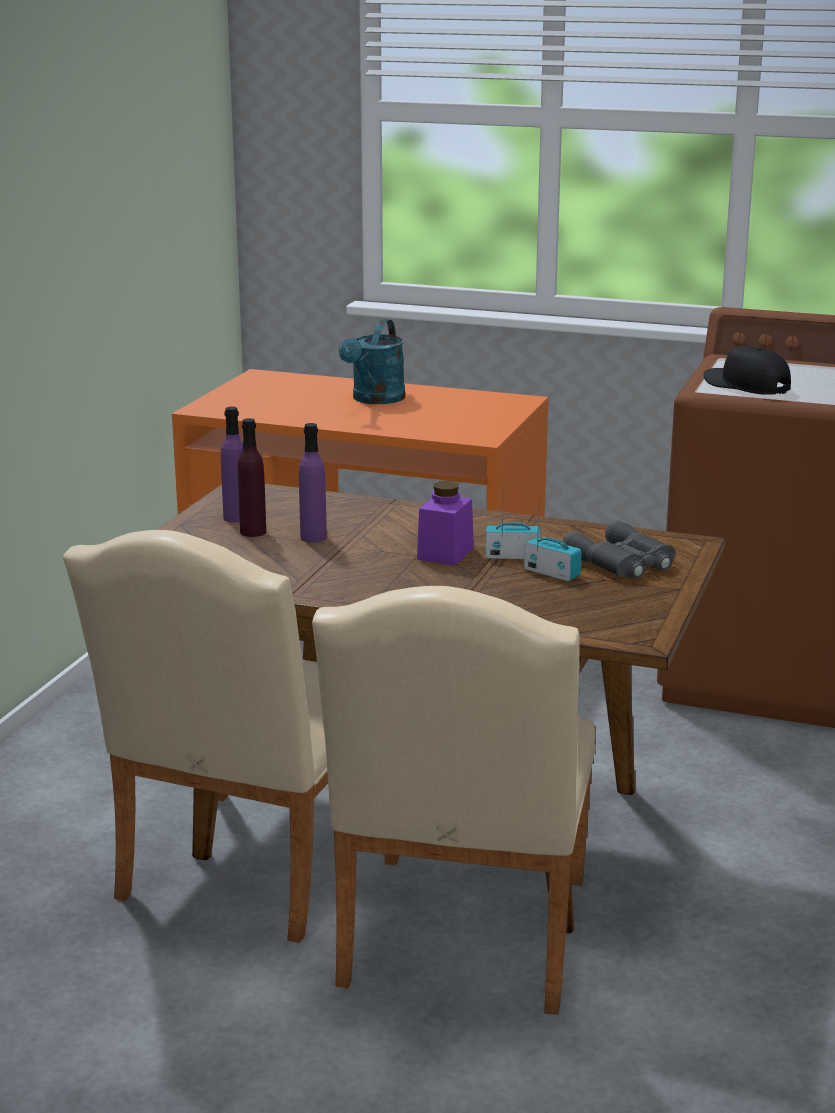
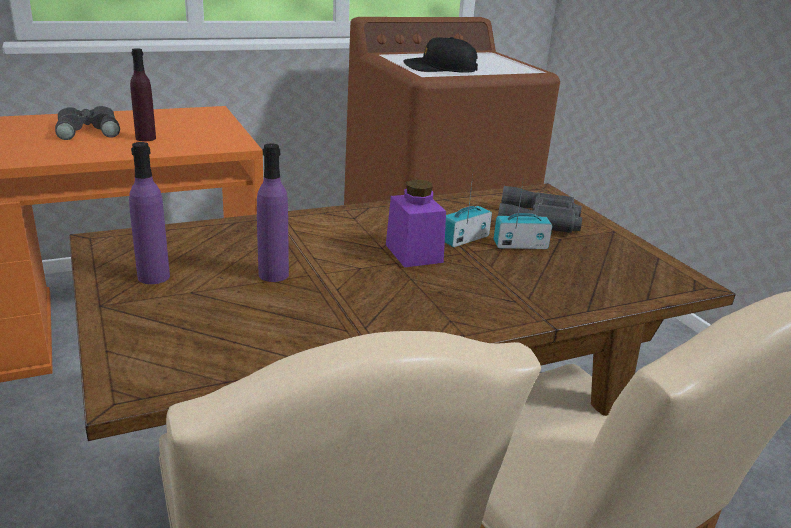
camera: 45 degrees left, 5 degrees up
(253, 532) = (201, 288): purple bottle -> purple bottle (145, 138)
(375, 400) = (88, 129): turquoise watering can -> grey binoculars

